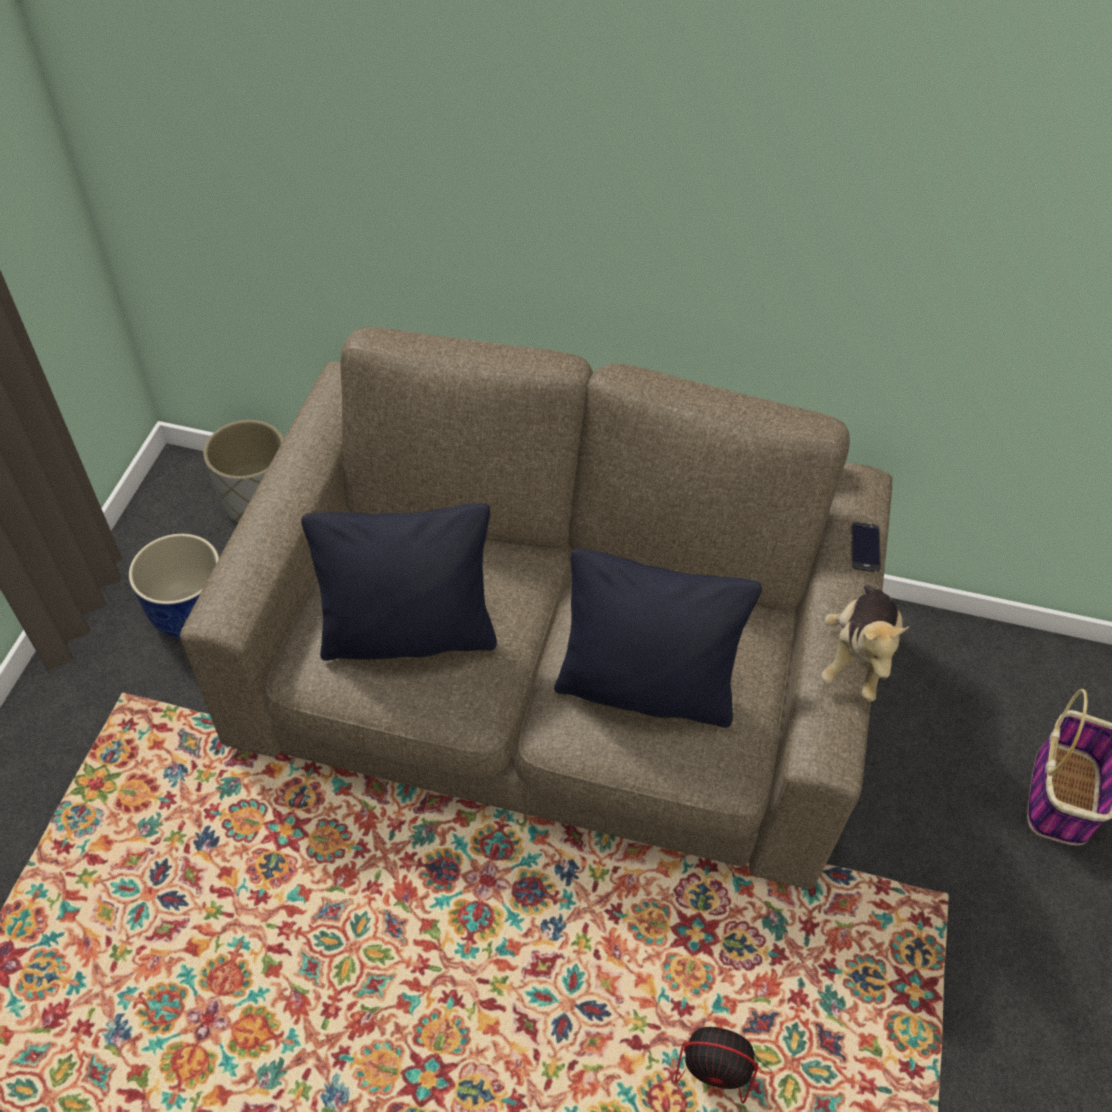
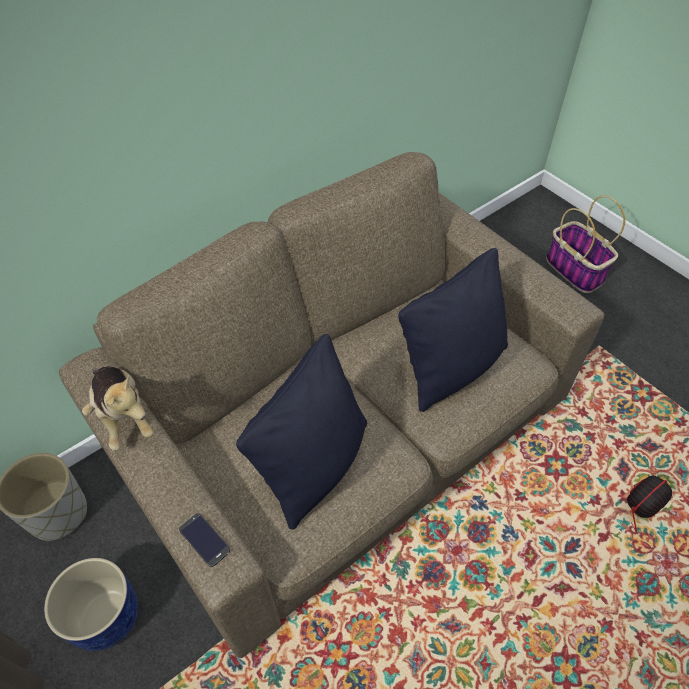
camera: 50 degrees left, 0 degrees up
(857, 656) = (524, 259): plush toy -> plush toy (123, 416)
(865, 547) = (458, 213): phone -> phone (204, 540)

